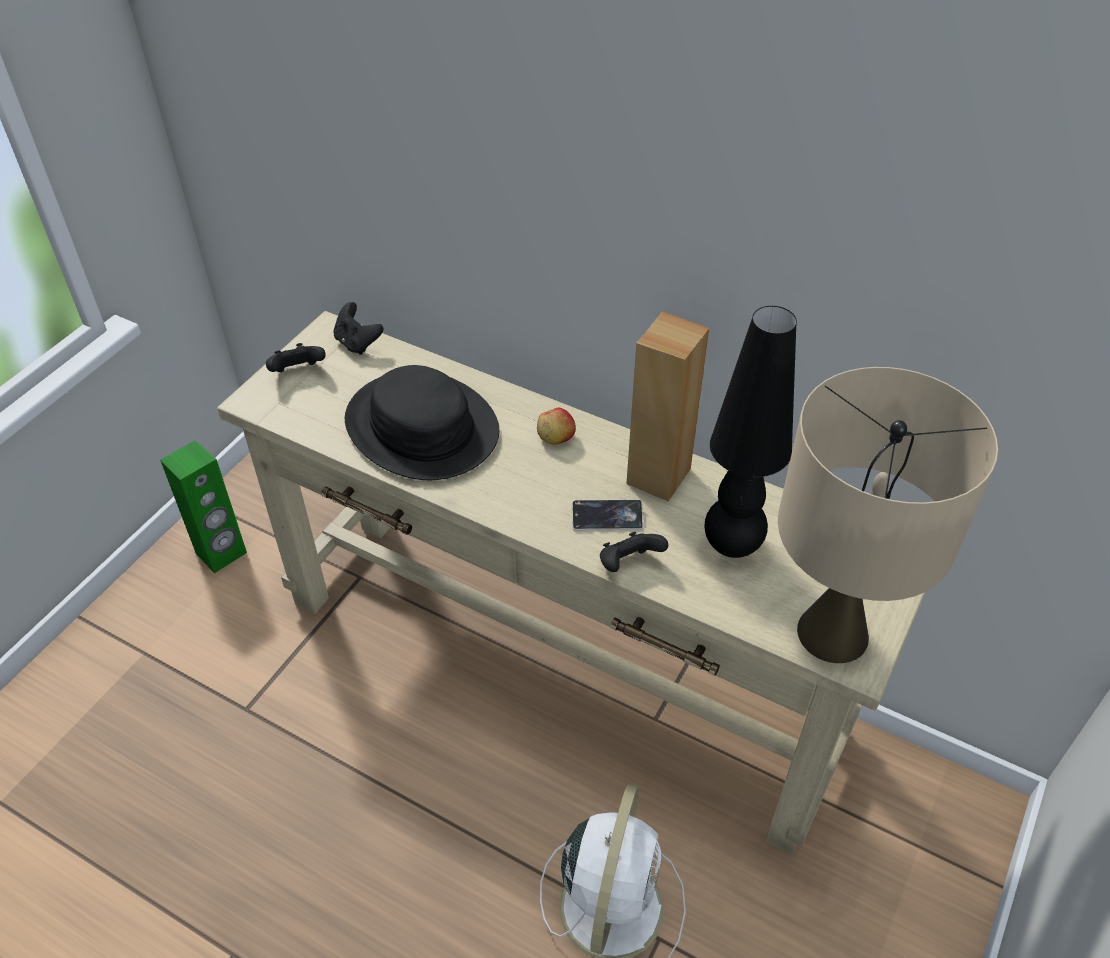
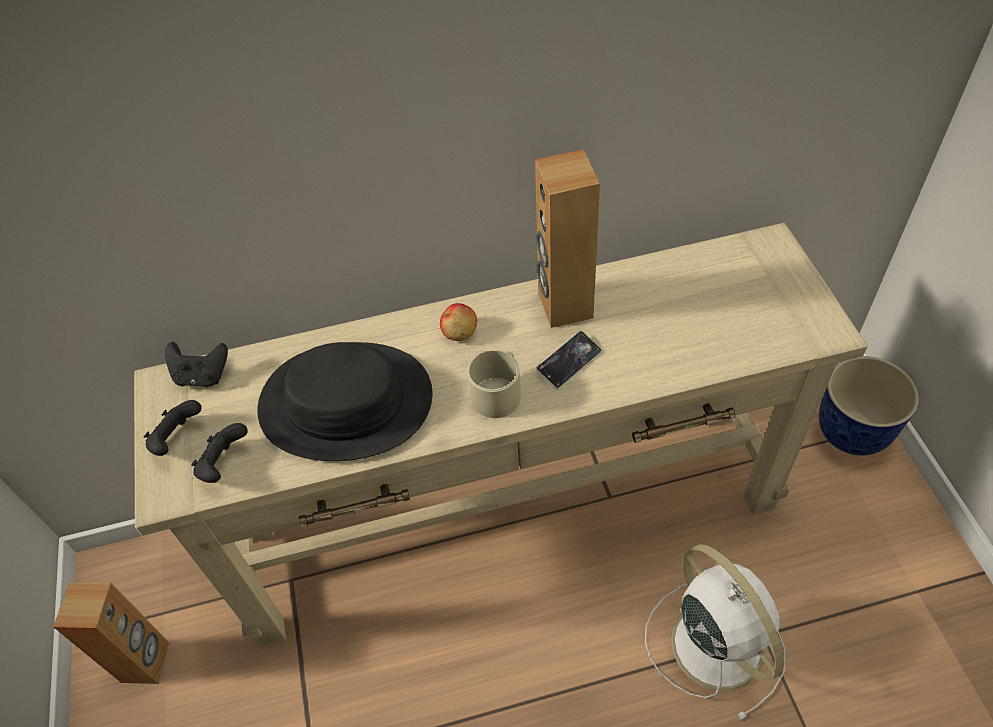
camera: 40 degrees left, 5 degrees up
(221, 553) = (146, 662): green speaker -> brown speaker
(530, 499) = (498, 392): none -> beige mug
(628, 564) = (623, 383): black game controller -> black game controller (224, 465)
(731, 546) = (669, 316): black table lamp -> none
(833, 634) = (795, 325): beige table lamp -> none
(952, 861) = (853, 433): none -> planter

